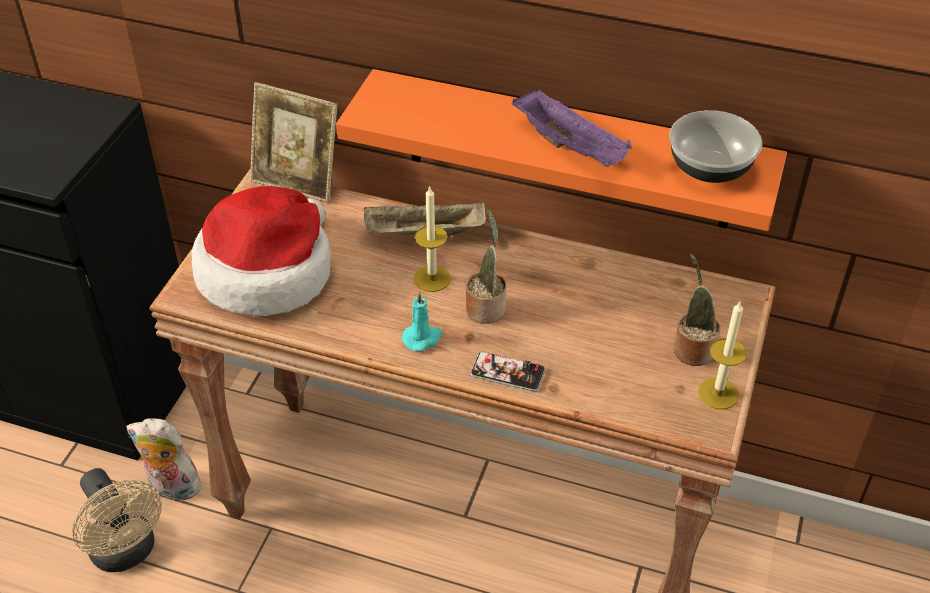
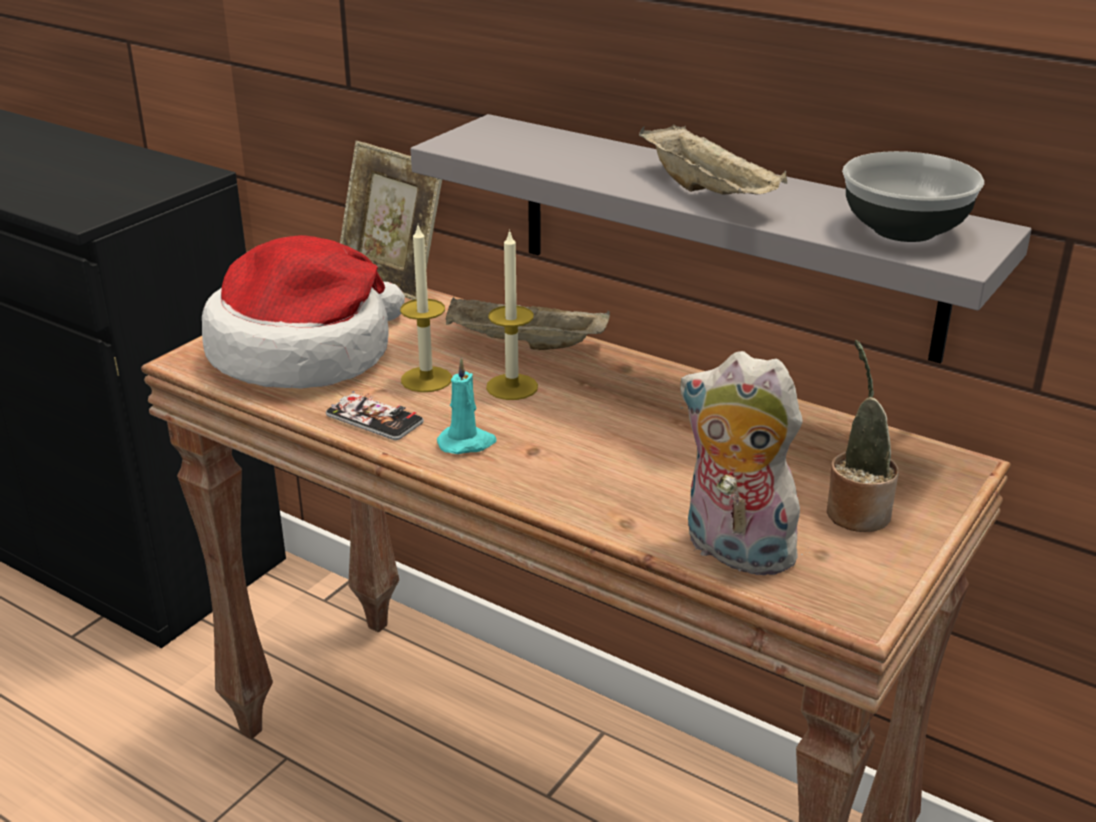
camera: 15 degrees right, 15 degrees down
(127, 552) = (97, 749): beige fan -> none
(171, 487) = (186, 686): plush toy -> plush toy (732, 551)
(486, 307) = (570, 424): potted plant -> none
(507, 372) = (567, 496): phone -> phone (374, 418)
(568, 151) = (724, 234): orange shelf -> grey shelf
(571, 147) = (709, 193): purple tray -> beige tray
(718, 393) = (879, 568): candle -> candle (426, 379)

